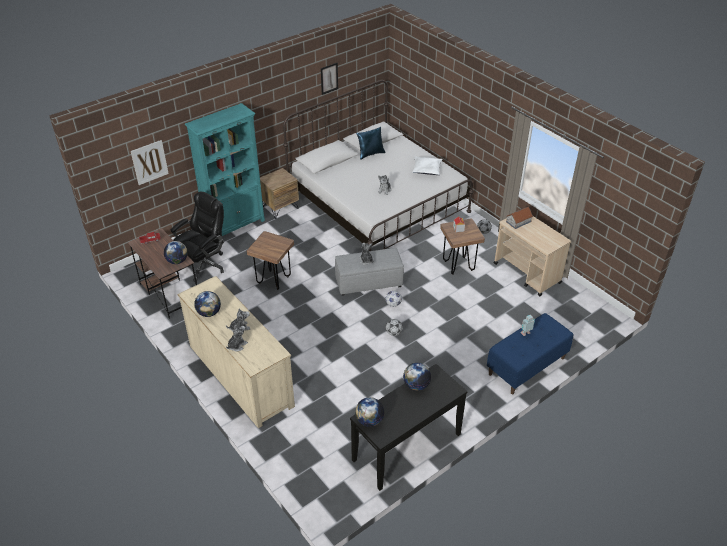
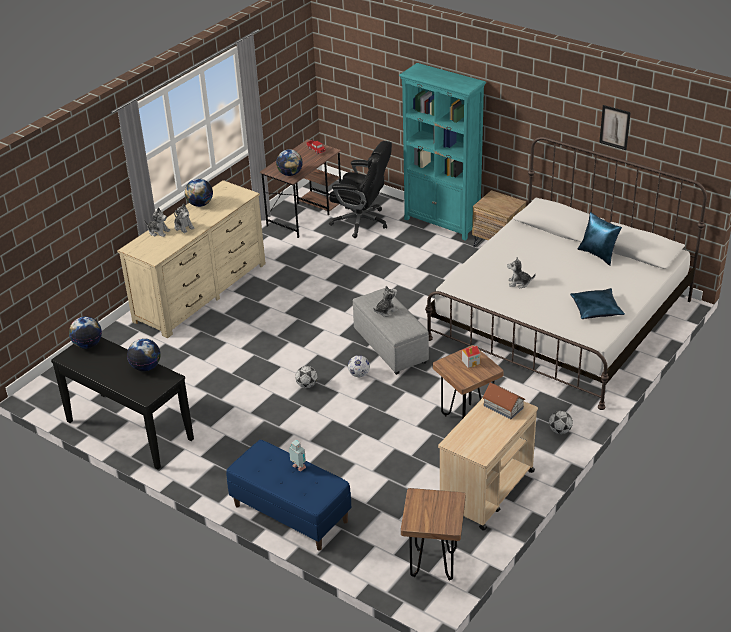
camera: 75 degrees right, 5 degrees down
(149, 162) = (375, 81): picture -> none
(274, 280) = (359, 275): brown stool -> brown stool (433, 564)
(426, 169) = (596, 309): white pillow -> blue pillow

